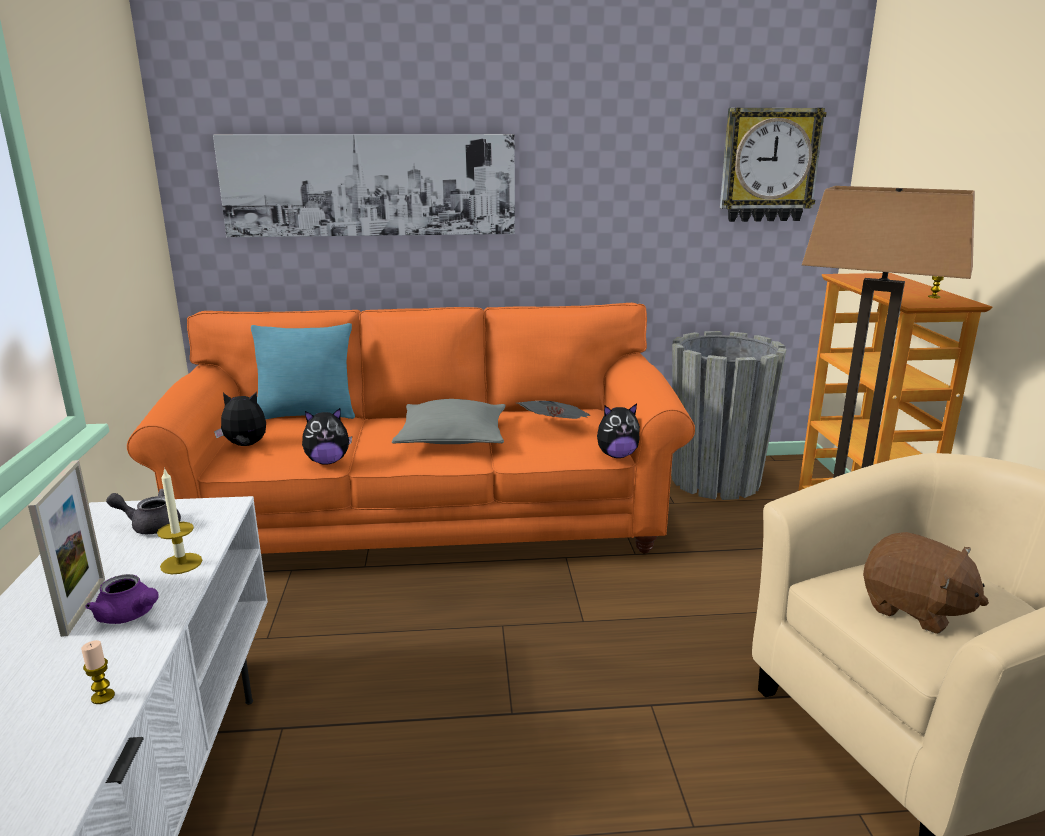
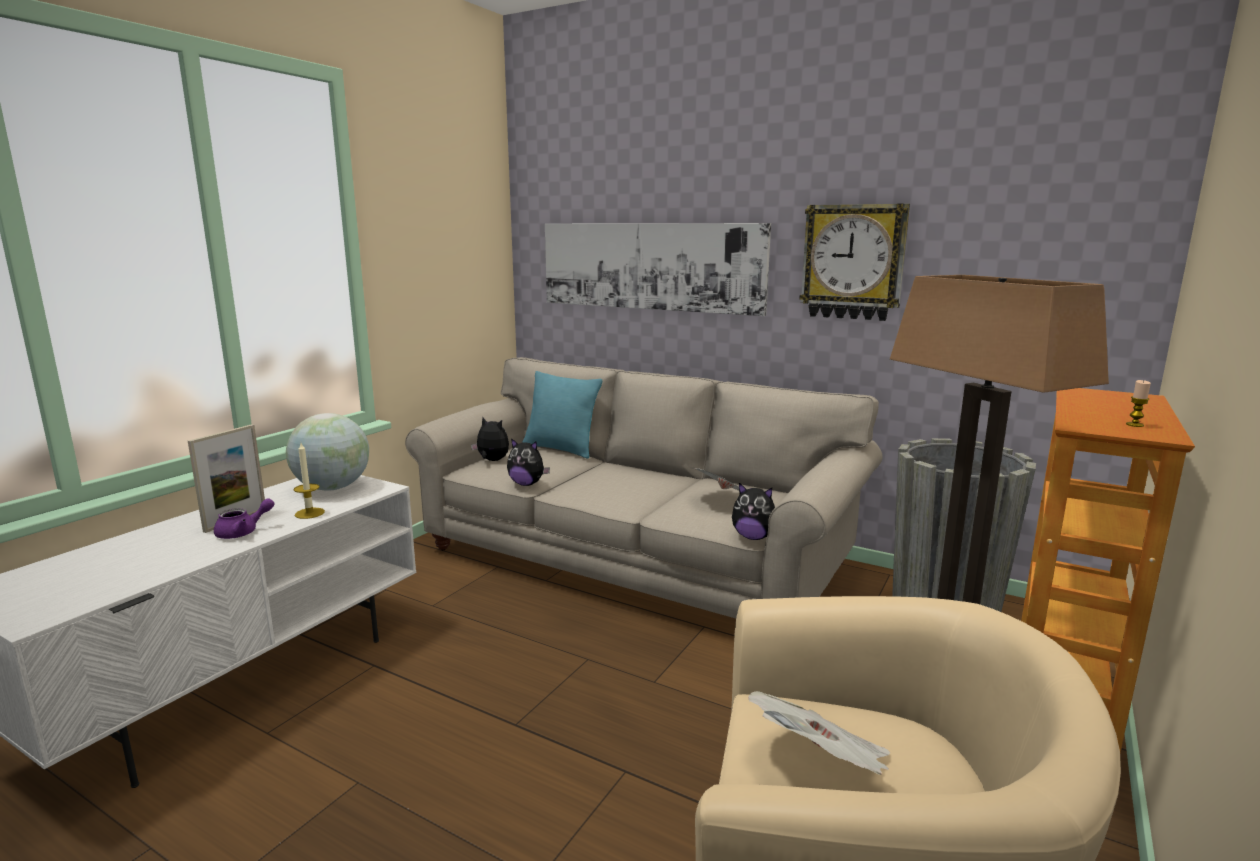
camera: 35 degrees right, 5 degrees down
(103, 697) = (167, 567): candle -> none
(129, 616) = (243, 532): purple teapot -> purple teapot turned 105 degrees counterclockwise
(150, 525) = (332, 488): grey teapot -> globe
(429, 515) = (635, 558): orange sofa -> beige sofa
(452, 438) = (639, 489): grey pillow -> none
(768, 165) = (1056, 259): wall clock -> wall clock (853, 262)
(914, 609) = (821, 764): brown plush toy -> newspaper

